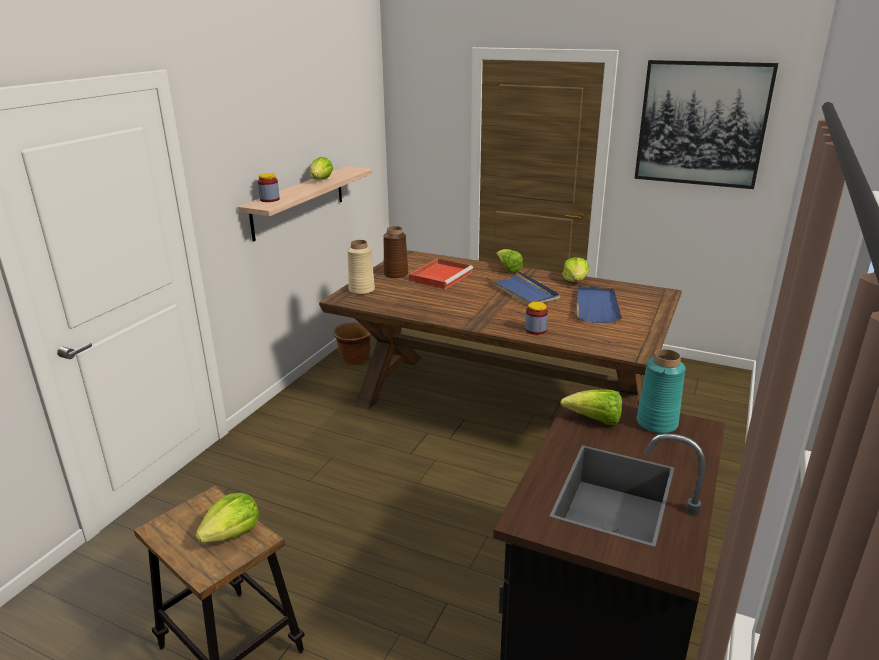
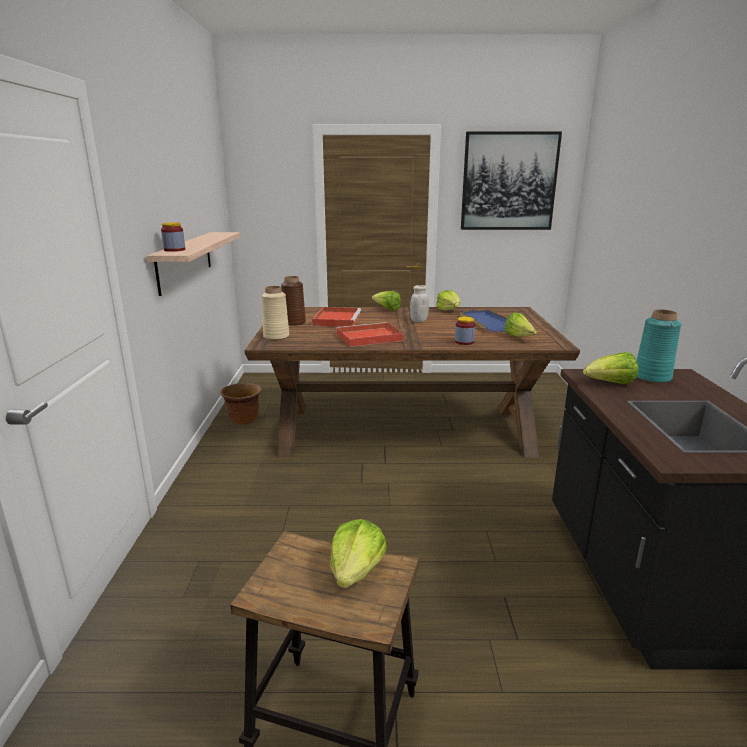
camera: 25 degrees left, 5 degrees down
(321, 181) = (204, 239): lettuce -> lettuce (519, 337)
(444, 306) = (368, 337): none -> red tray
(522, 291) = (418, 321): blue tray -> white jar

